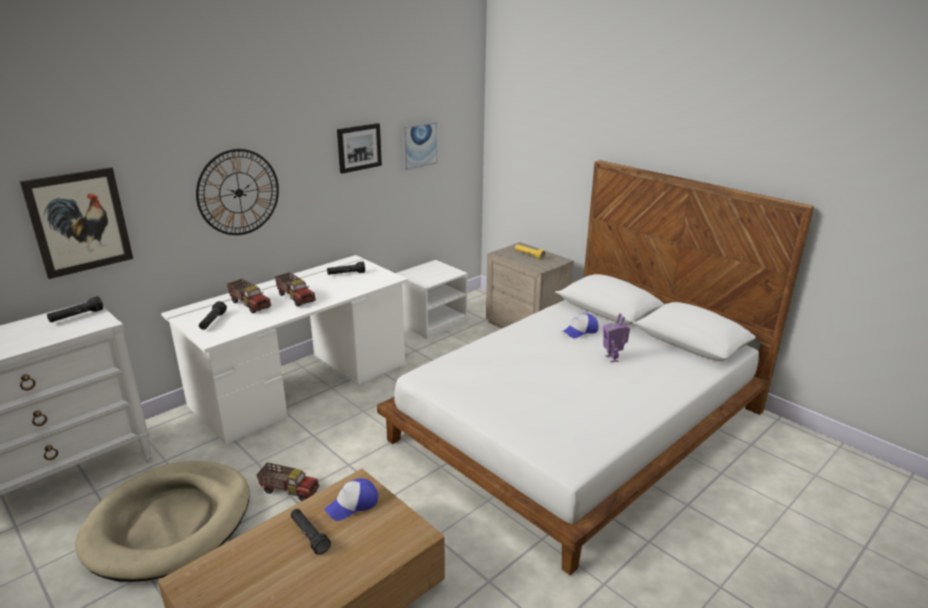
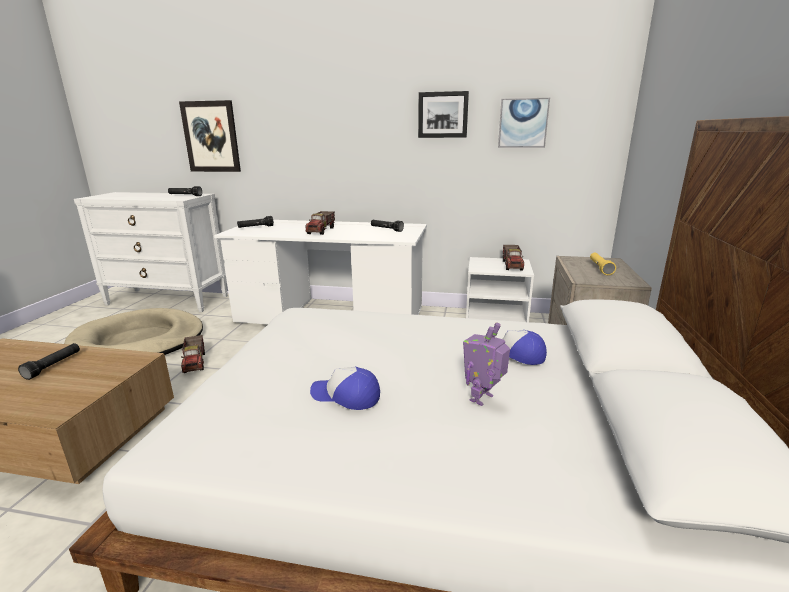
camera: 55 degrees right, 5 degrees down
(239, 192) = (320, 138): wall clock -> none
(250, 304) = (293, 226): toy truck -> toy truck (512, 265)
(352, 505) = (103, 367): cap -> cap (346, 396)

